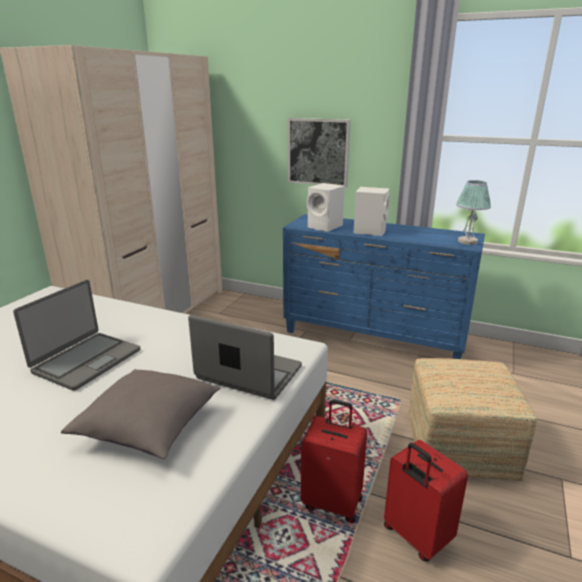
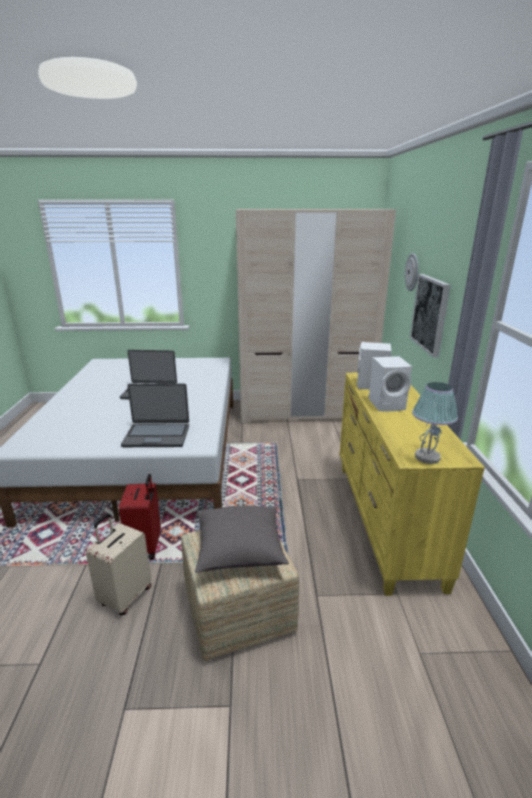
camera: 65 degrees right, 0 degrees up
(149, 428) = (93, 425): grey pillow -> grey pillow (239, 551)
(248, 374) = (157, 435): laptop -> laptop turned 90 degrees clockwise
(263, 119) = (412, 272): none -> wall clock
(374, 338) = (384, 520): blue dresser -> yellow dresser
(415, 536) = (125, 596): red suitcase -> beige suitcase

